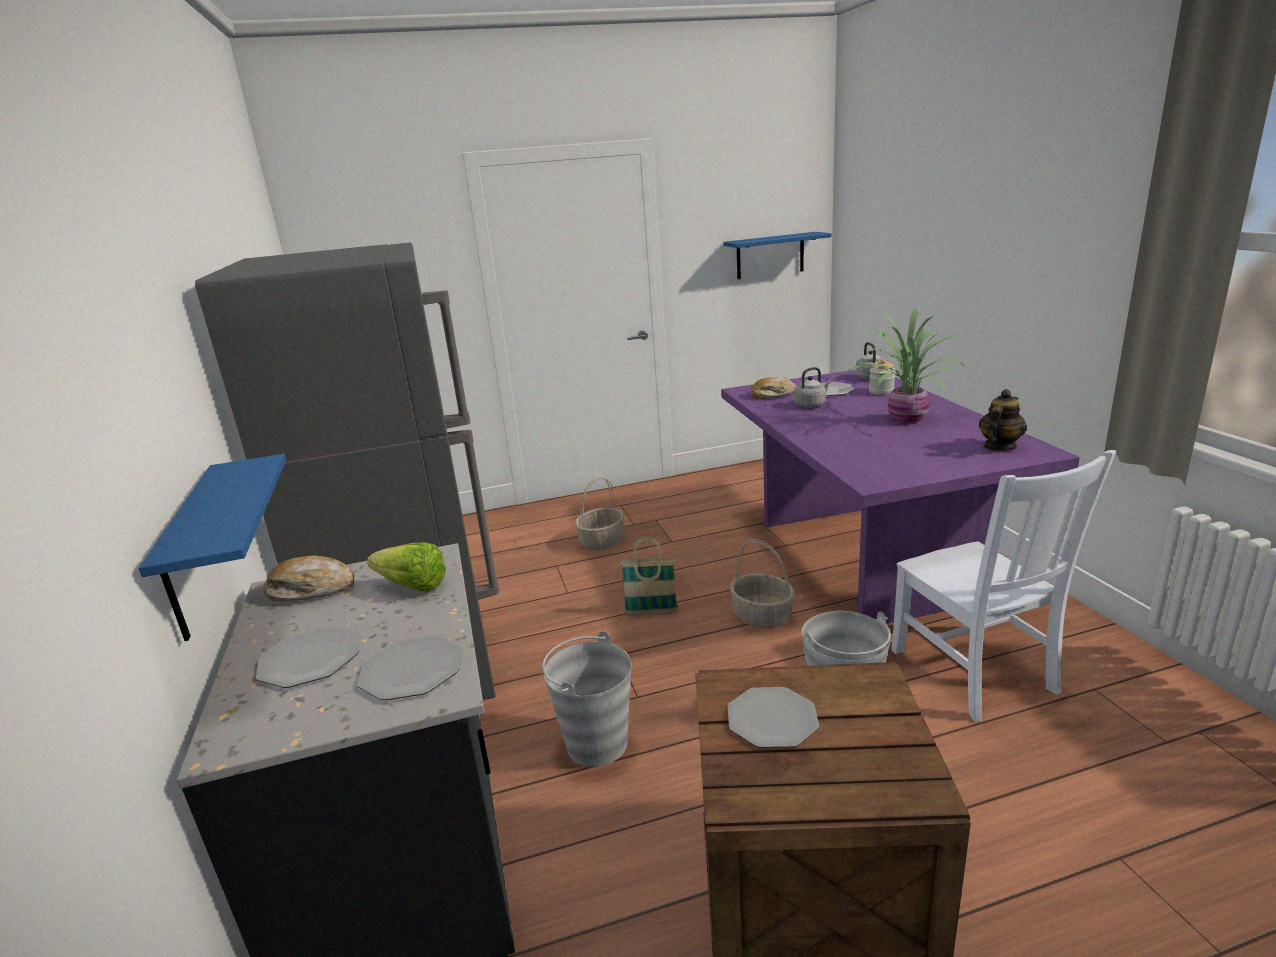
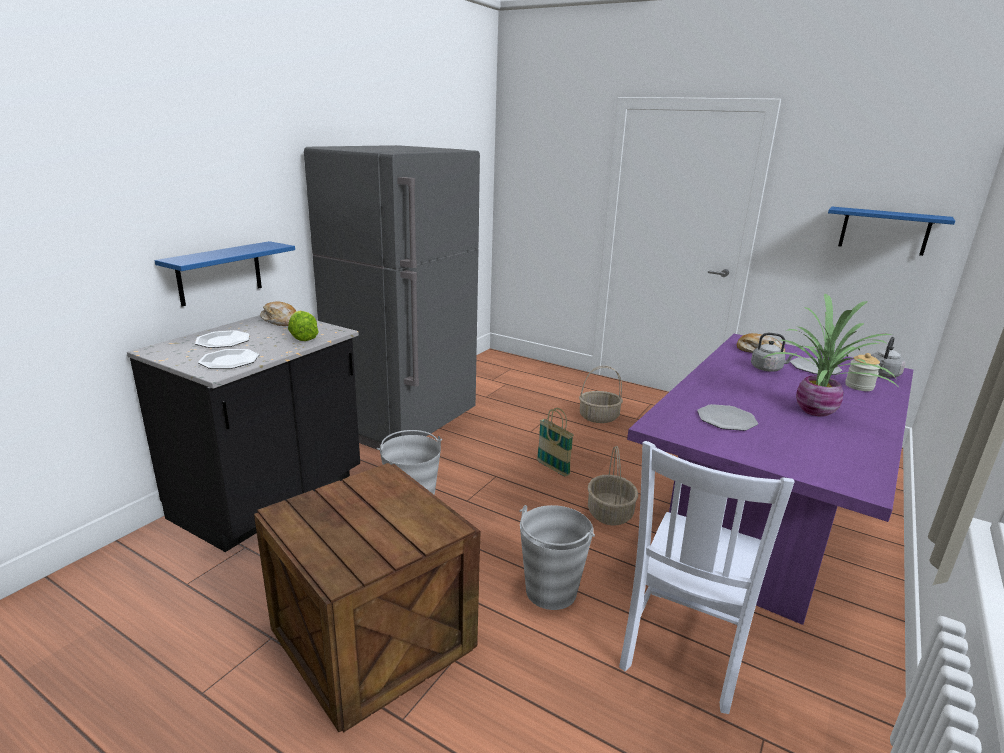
camera: 45 degrees right, 0 degrees up
(772, 719) = (365, 501): plate -> plate (726, 419)
(999, 446) = (834, 463): teapot -> none

